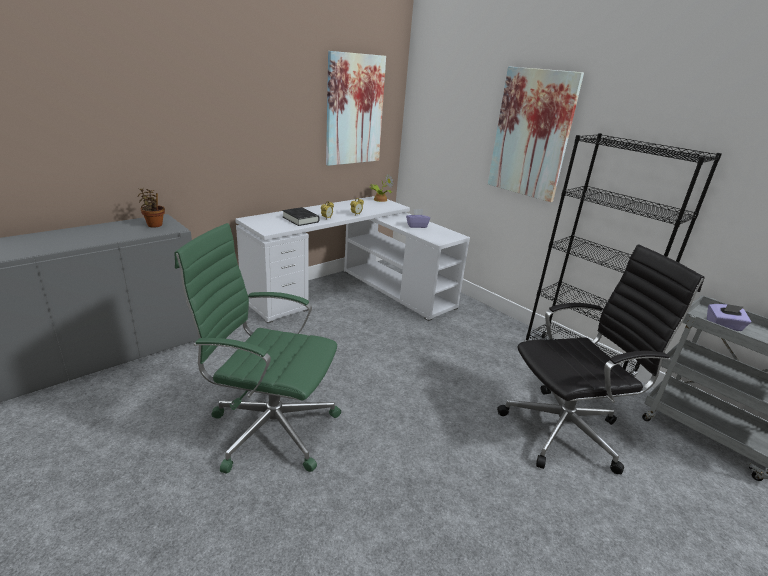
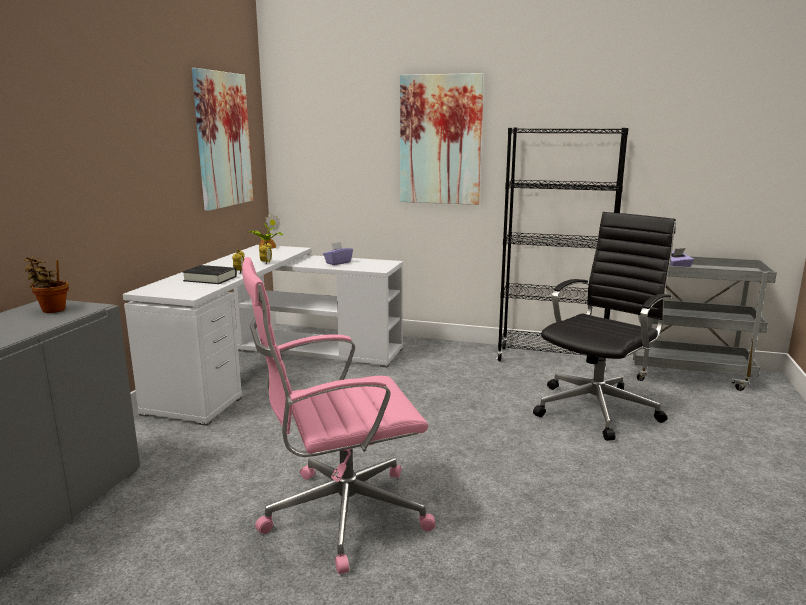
camera: 30 degrees left, 10 degrees down
(270, 427) = (340, 514): green office chair -> pink office chair

